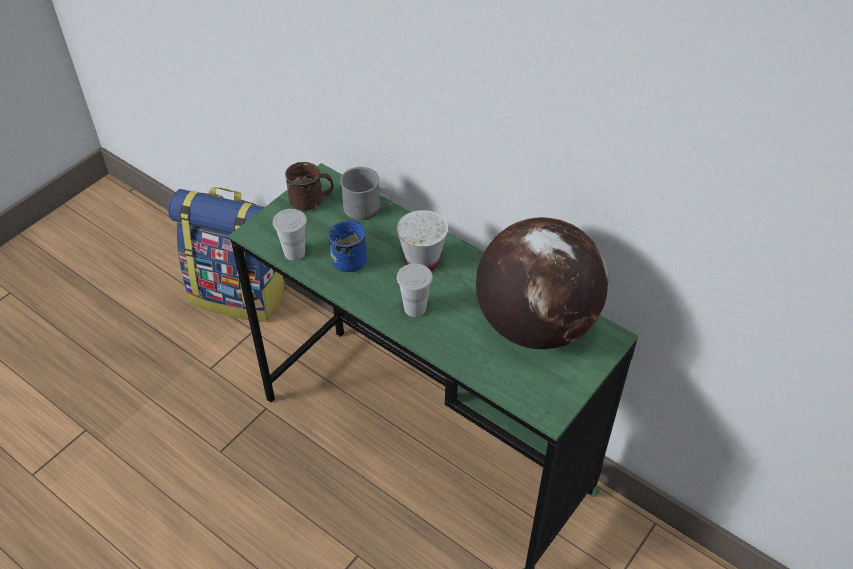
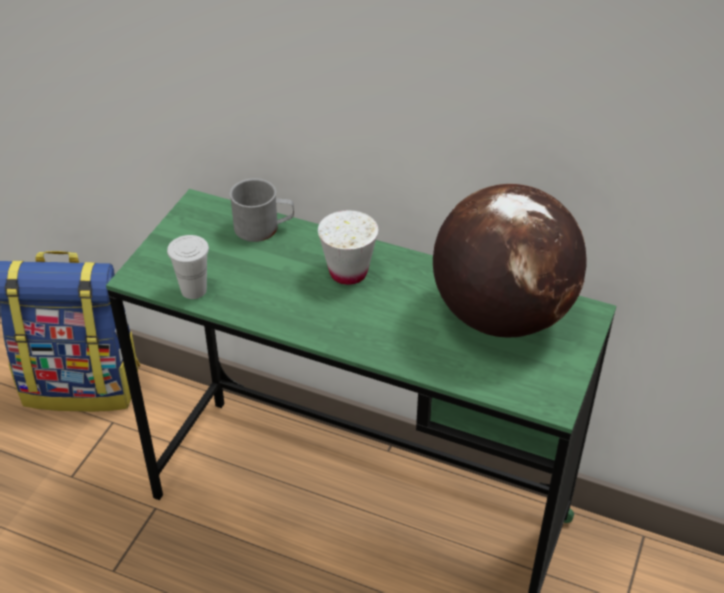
camera: 15 degrees left, 5 degrees down
(312, 200) = (193, 230): brown mug -> none
(352, 256) = (264, 282): blue mug -> none
(415, 308) = (359, 324): white cup -> none

